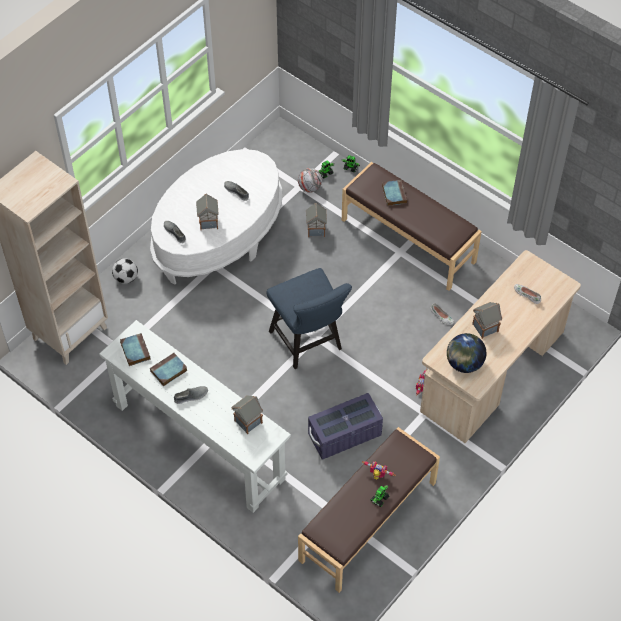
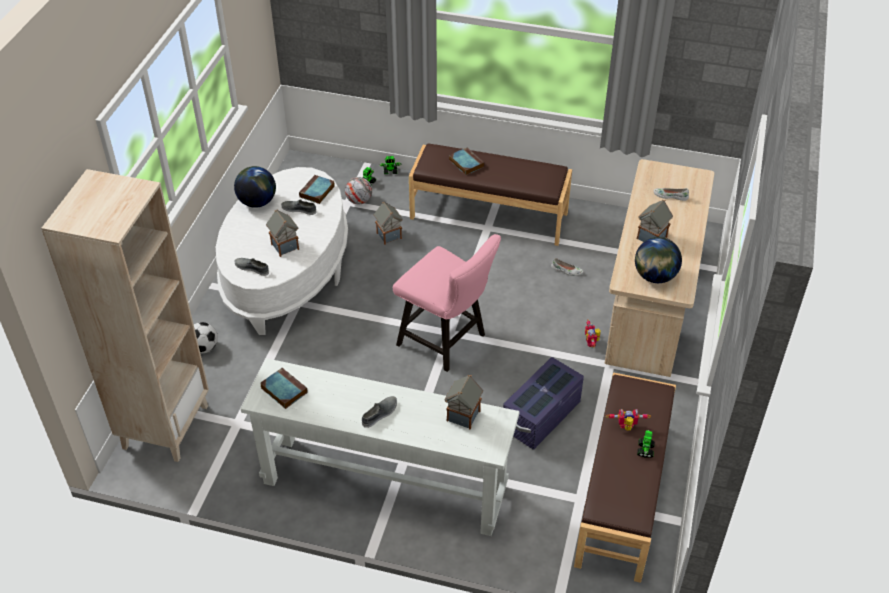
camera: 25 degrees left, 10 degrees down
(168, 371) = (336, 397): book -> book (317, 192)
(208, 173) = (257, 202): none -> globe
(309, 343) = (447, 342): blue chair -> pink chair

